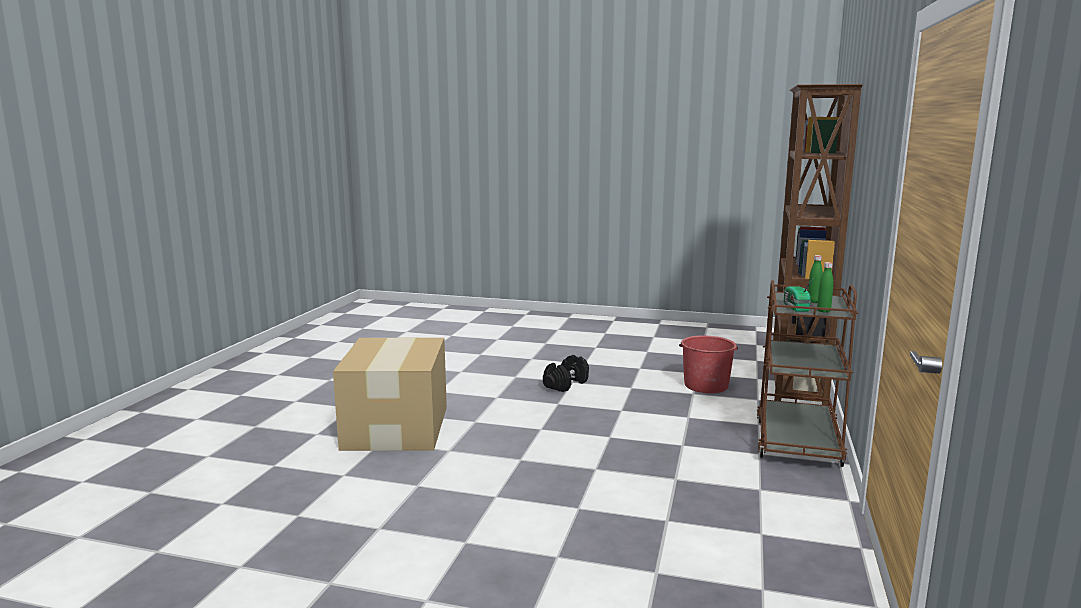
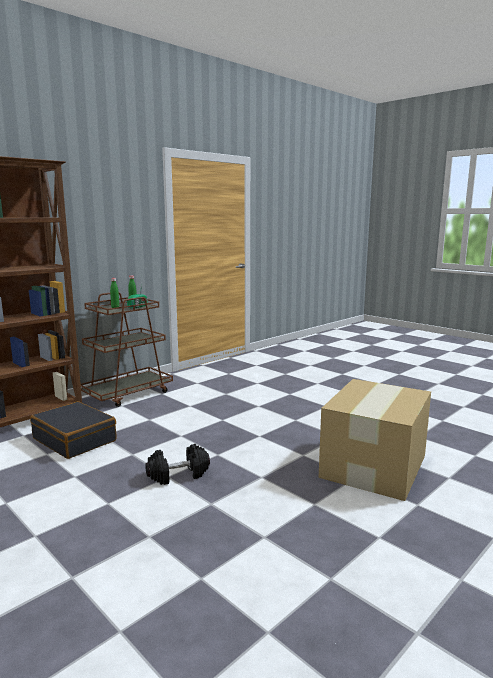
camera: 150 degrees left, 0 degrees up
(706, 385) = (75, 439): red bucket -> black suitcase

